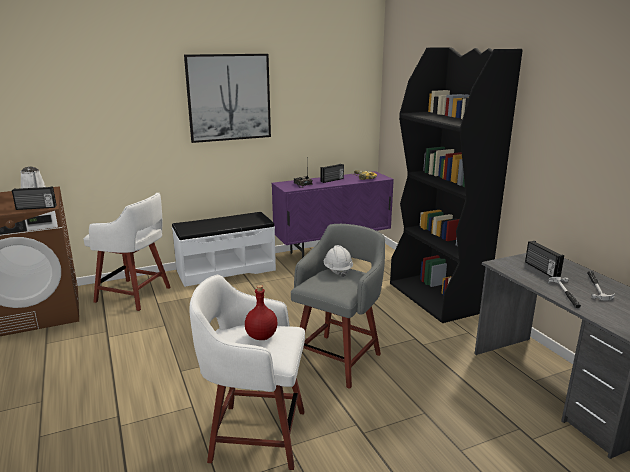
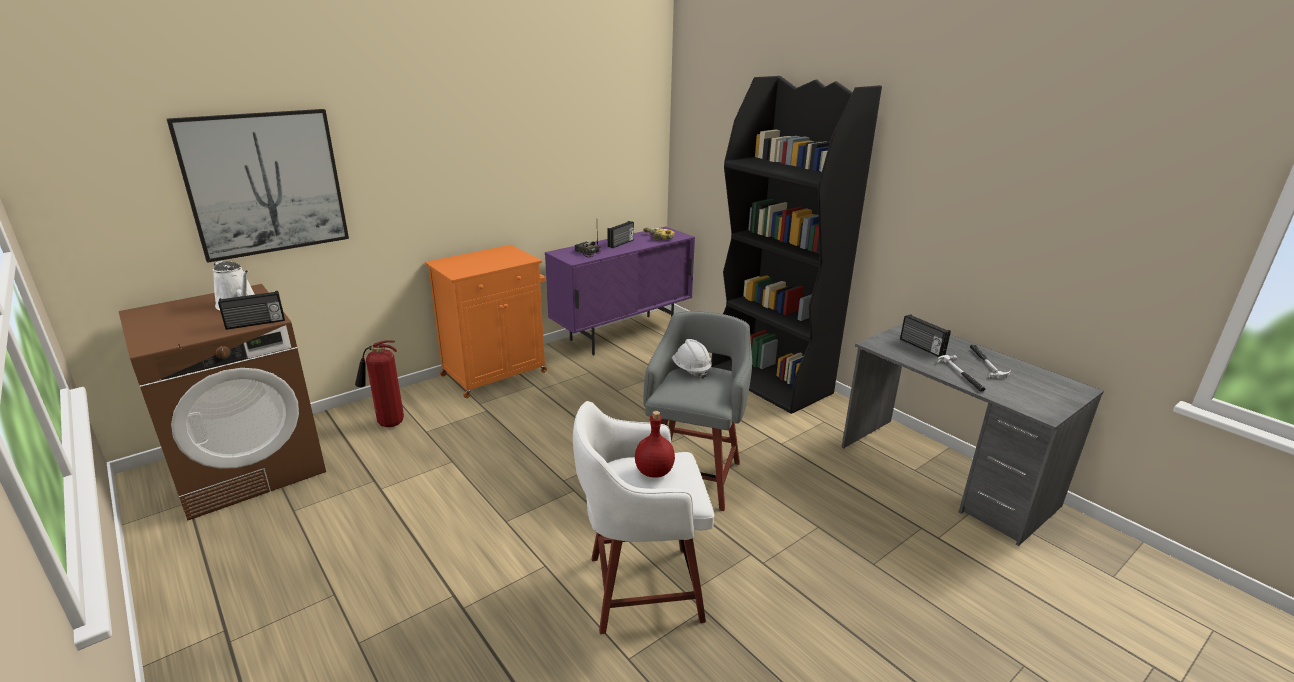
camera: 15 degrees left, 5 degrees up
(135, 295) = (387, 423): white stool -> fire extinguisher
(226, 270) = (496, 373): white bench -> orange cabinet
(229, 97) = (487, 142): picture -> picture (265, 183)

